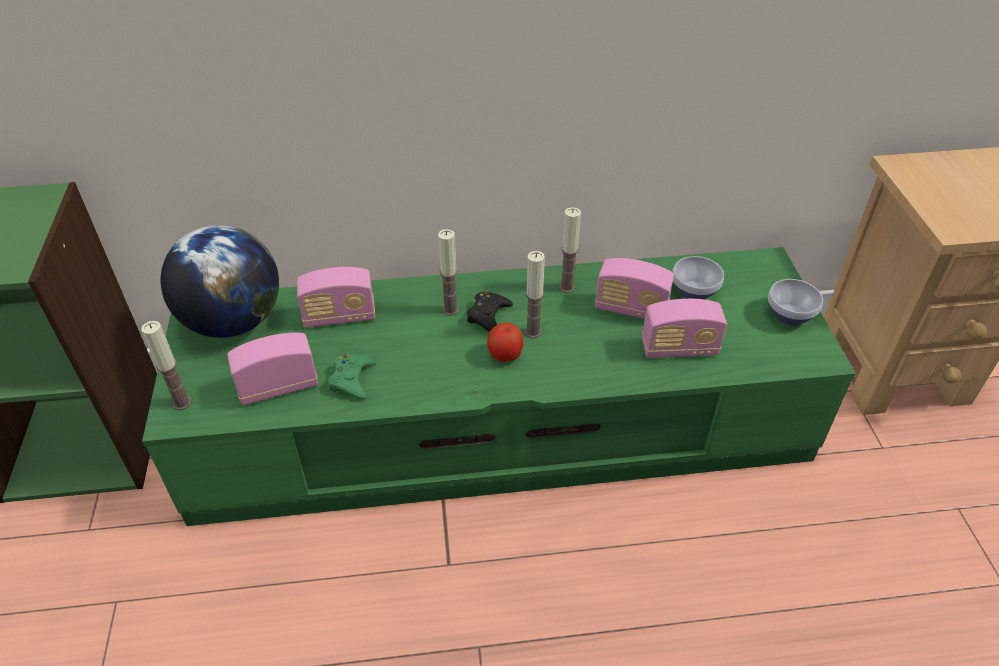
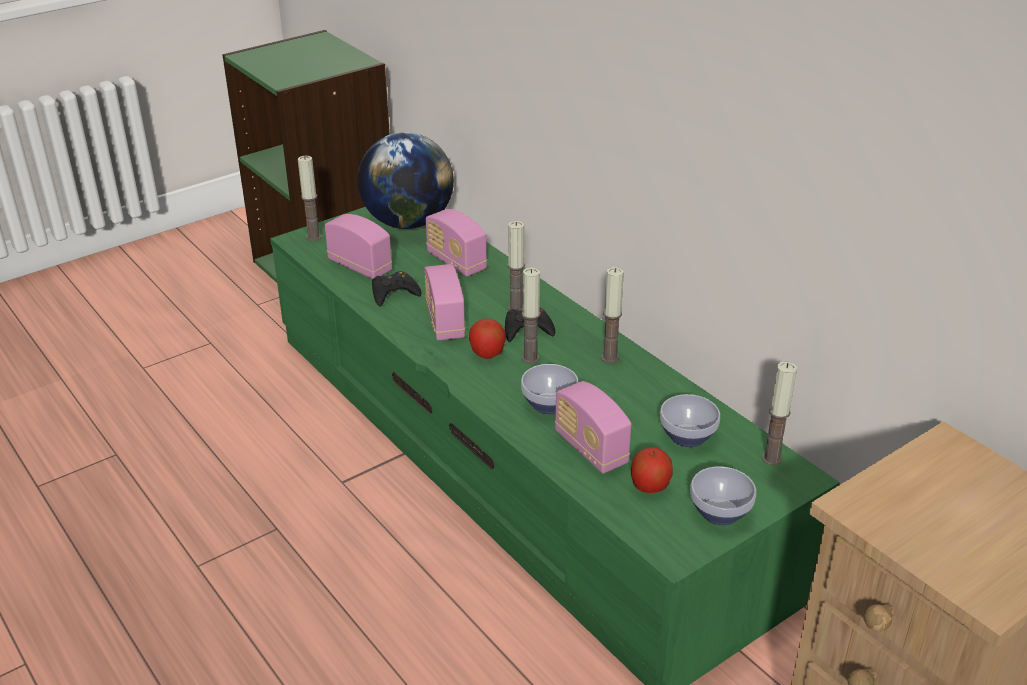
camera: 60 degrees right, 10 degrees down
(352, 380) = (394, 293): green game controller -> black game controller
(604, 348) = (548, 403): none -> bowl
(631, 309) = (618, 403): radio -> radio (445, 322)
(743, 264) = (771, 458): none -> candle
(743, 337) = (649, 486): none -> apple

